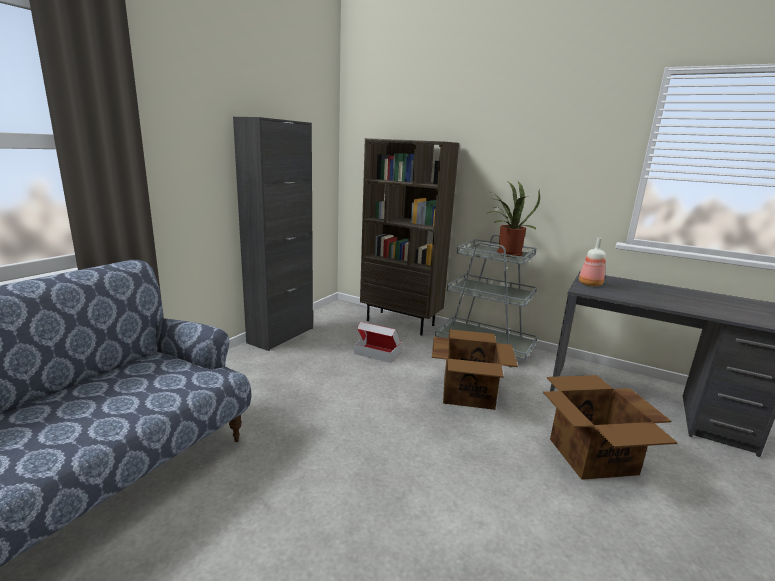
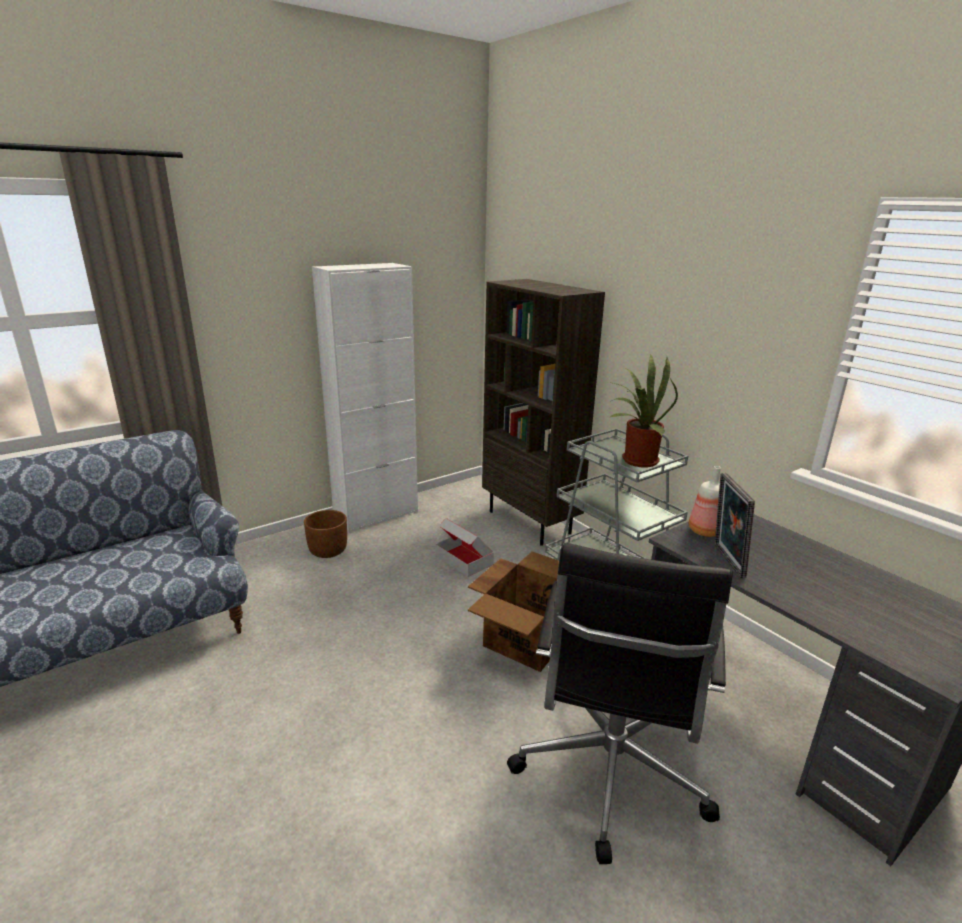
camera: 25 degrees right, 5 degrees up
(263, 366) = (328, 550): none -> brown planter
(281, 335) = (376, 515): black cabinet -> white cabinet
(592, 457) = (609, 774): cardboard box -> black office chair
(622, 295) = (725, 560): none -> picture frame

